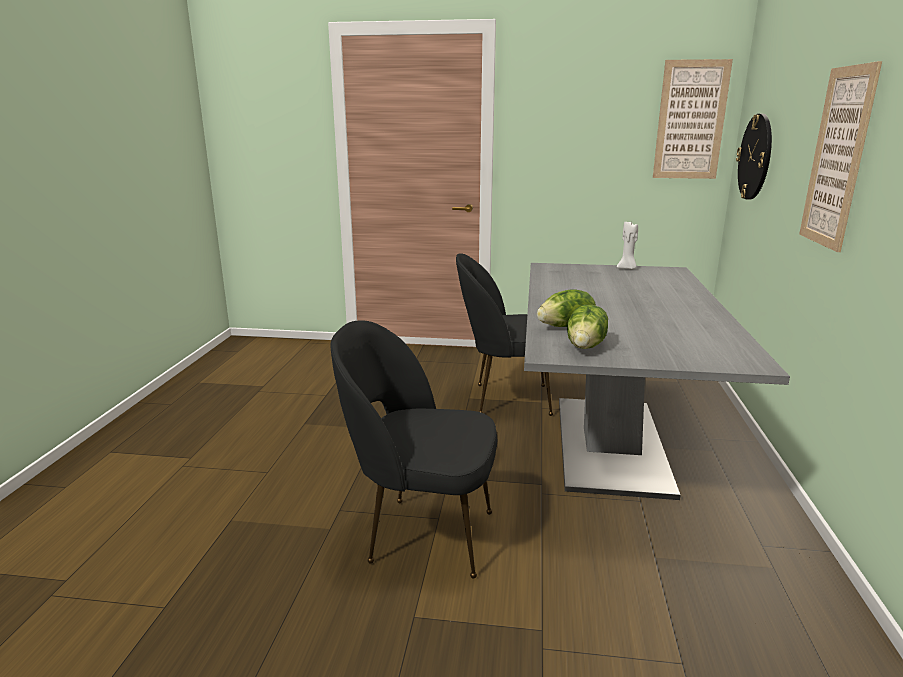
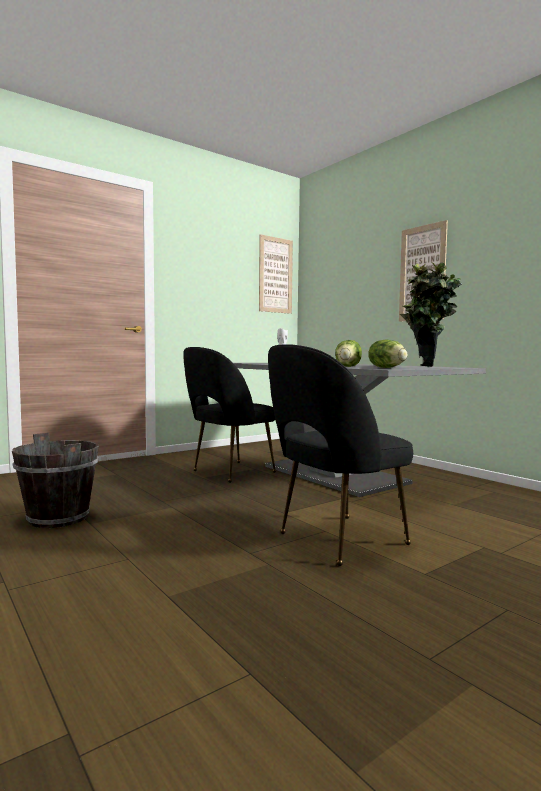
camera: 45 degrees left, 15 degrees down
(297, 409) = (59, 518): none -> brown bucket
(691, 348) = (426, 367): none -> potted plant
(755, 157) = (328, 293): wall clock -> none

